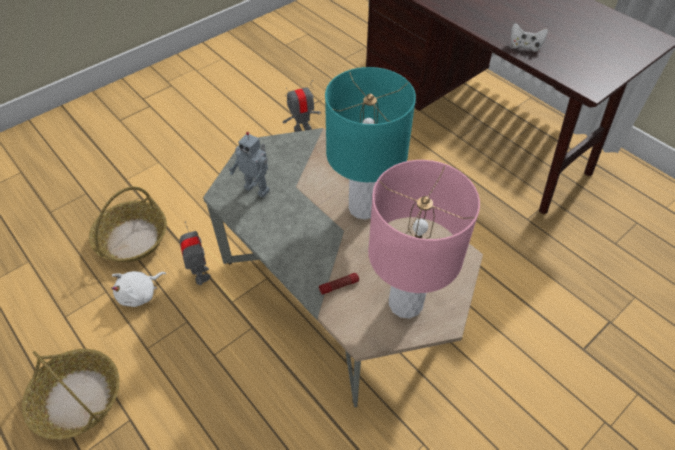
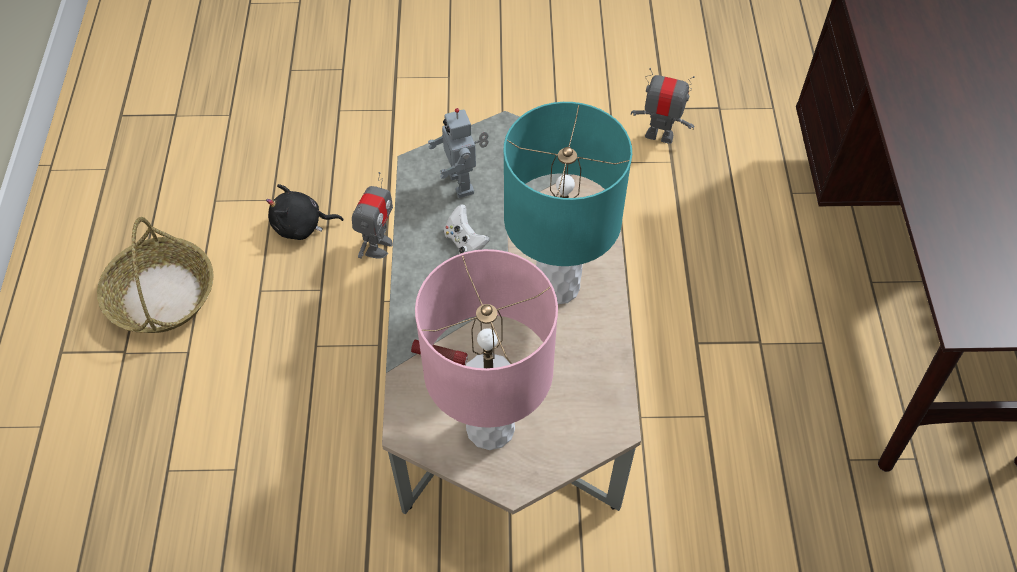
camera: 40 degrees right, 5 degrees up
(132, 238) = (345, 155): basket -> none
(140, 294) = (301, 226): white plush toy -> black plush toy
(525, 46) = (940, 203): white game controller -> white game controller (465, 242)

